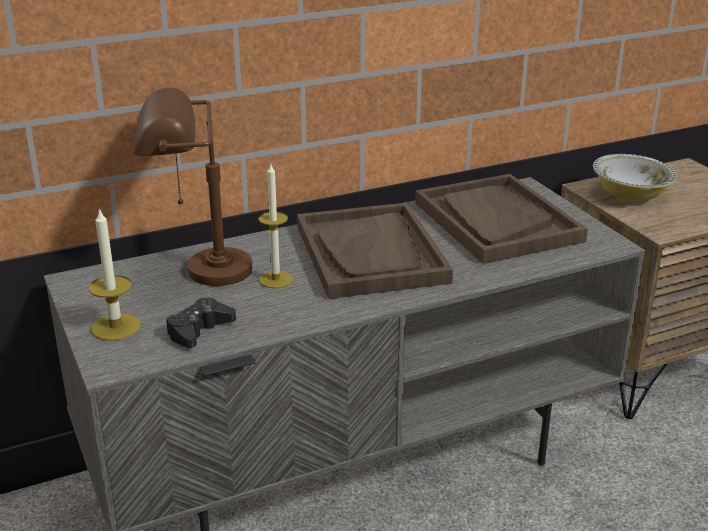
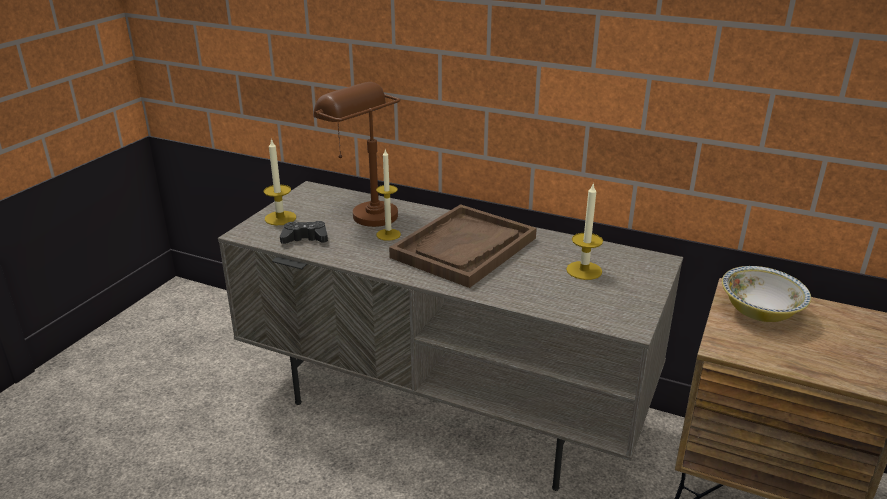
camera: 50 degrees right, 0 degrees up
(496, 221) = (584, 270): brown tray -> candle

